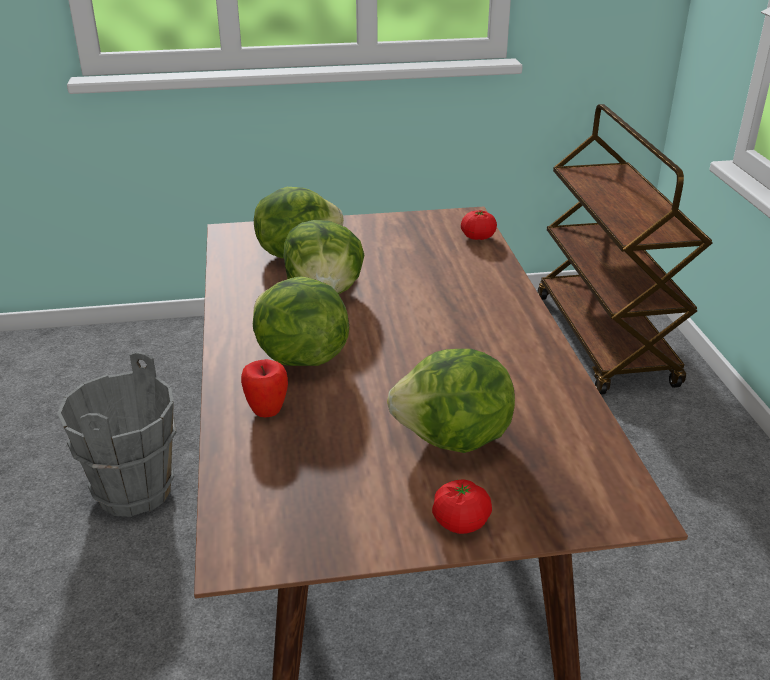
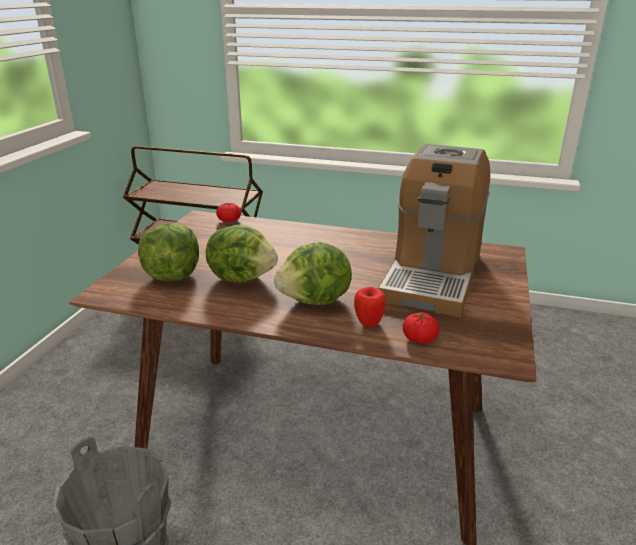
camera: 65 degrees left, 5 degrees down
(453, 440) = (432, 276): lettuce -> coffee machine
(460, 522) = (500, 290): tomato -> tomato (419, 339)

